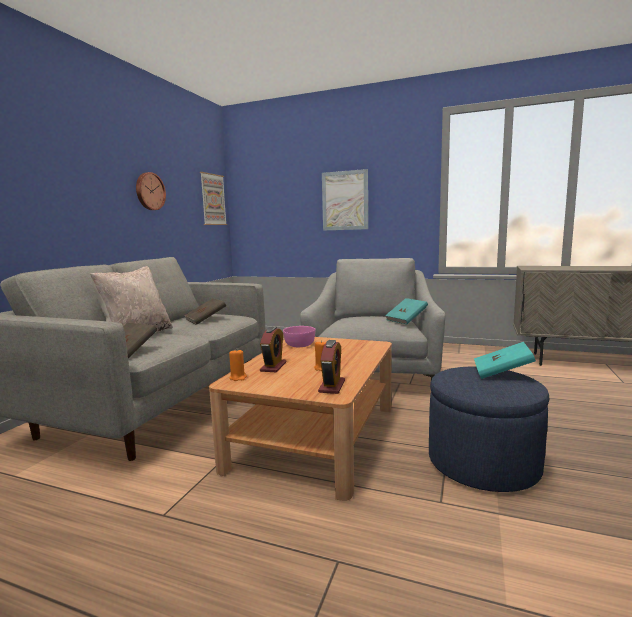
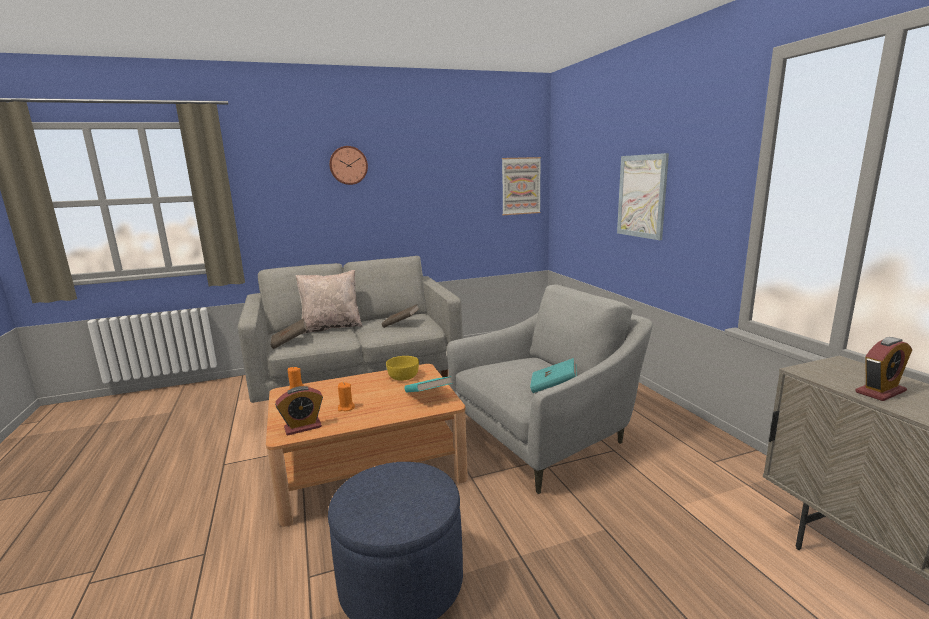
camera: 50 degrees right, 5 degrees up
(149, 191) = (426, 188): wall clock -> wall clock (348, 165)
(273, 367) = (332, 390): alarm clock -> alarm clock (880, 392)
(299, 344) = (404, 376): pink bowl -> yellow bowl
(502, 373) = (426, 497): turquoise book -> turquoise book (428, 396)

